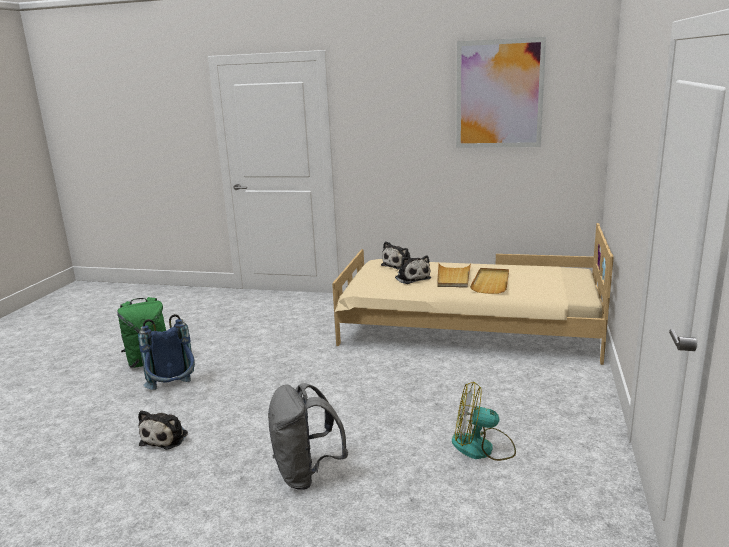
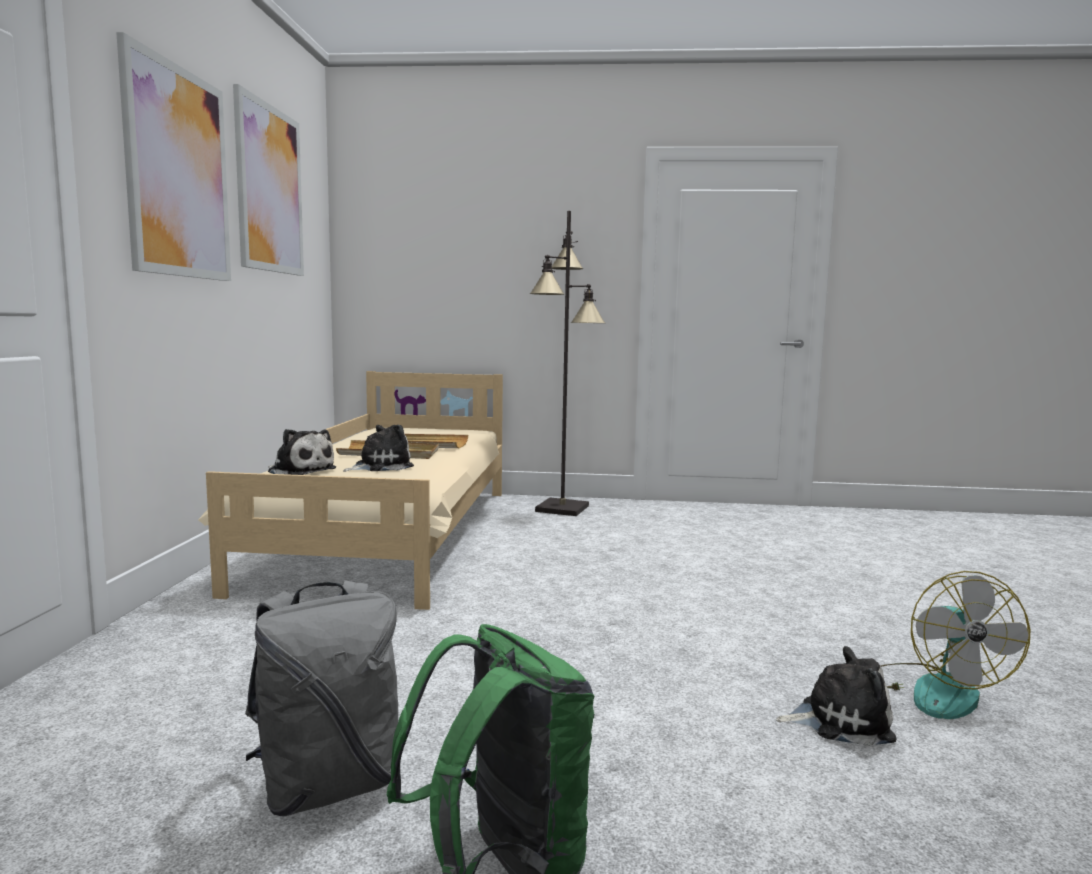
camera: 100 degrees left, 10 degrees down
(174, 392) = (670, 758): blue backpack -> none
(306, 474) = (811, 601): grey backpack -> grey backpack (328, 786)
(398, 107) = (178, 173): none -> picture
(482, 447) = (689, 535): fan -> fan (934, 690)
(564, 391) = (563, 508): none -> black floor lamp

